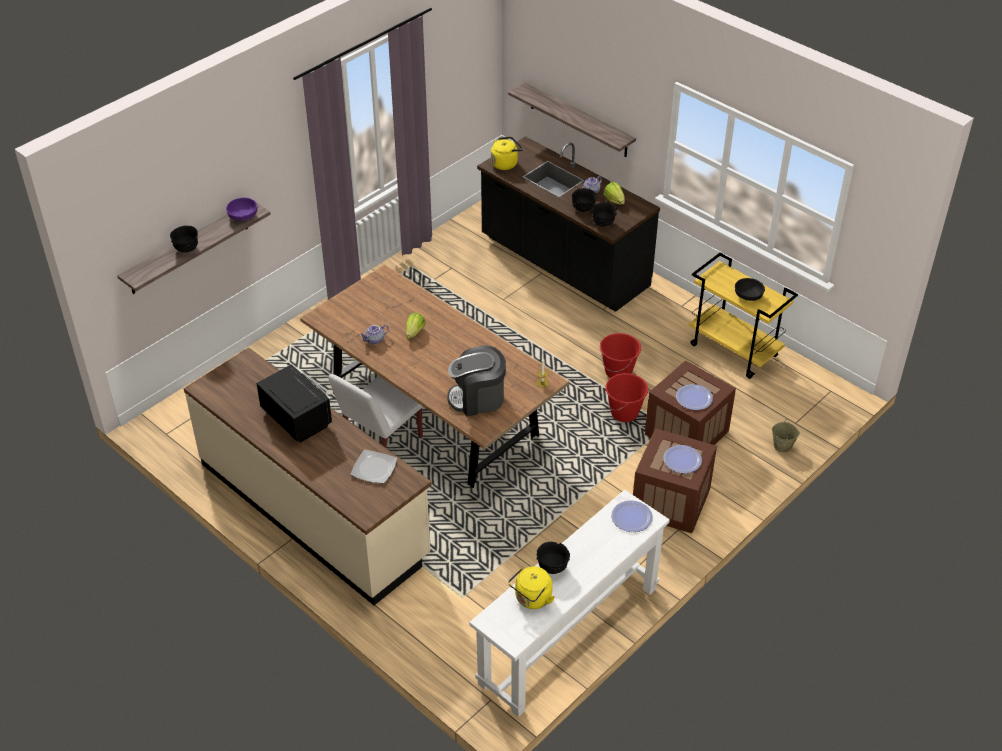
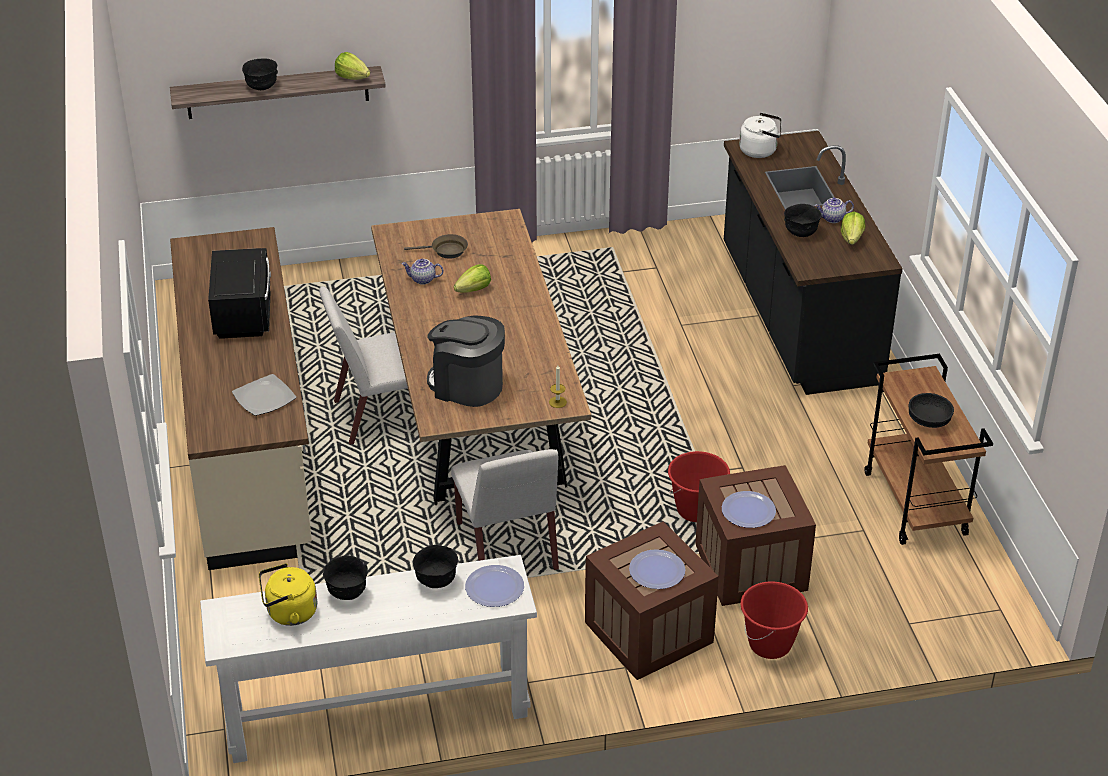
camera: 35 degrees right, 5 degrees down
(242, 216) = (352, 77): purple bowl -> lettuce
(369, 314) = (446, 251): none -> brown frying pan
(505, 163) = (760, 151): yellow kettle -> white kettle
(541, 492) = (507, 547): none -> white chair
(578, 120) = (871, 124): shelf -> none
(603, 223) = (807, 258): black bowl -> black bowl (436, 581)
(618, 372) = (737, 462): red bucket -> red bucket (770, 644)
(734, 350) = (916, 504): yellow cart -> brown cart
(783, 446) = (862, 642): beige bucket -> none

